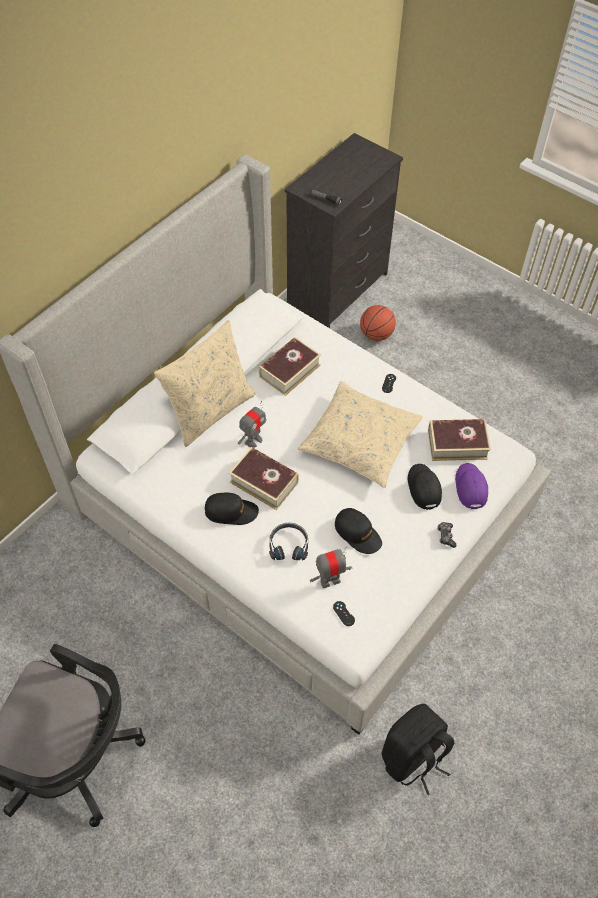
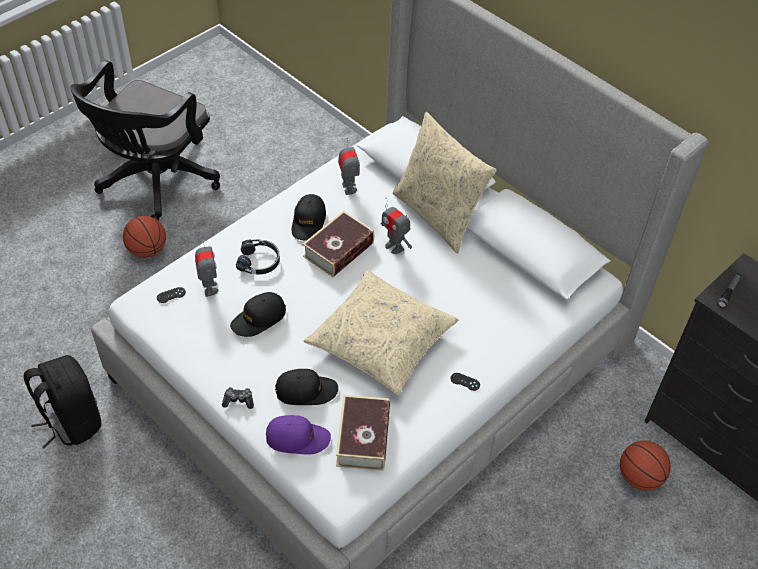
camera: 95 degrees right, 5 degrees down
(181, 484) = (348, 188): none -> toy robot
(185, 740) = (147, 250): none -> basketball
(289, 371) = (490, 287): book -> none

